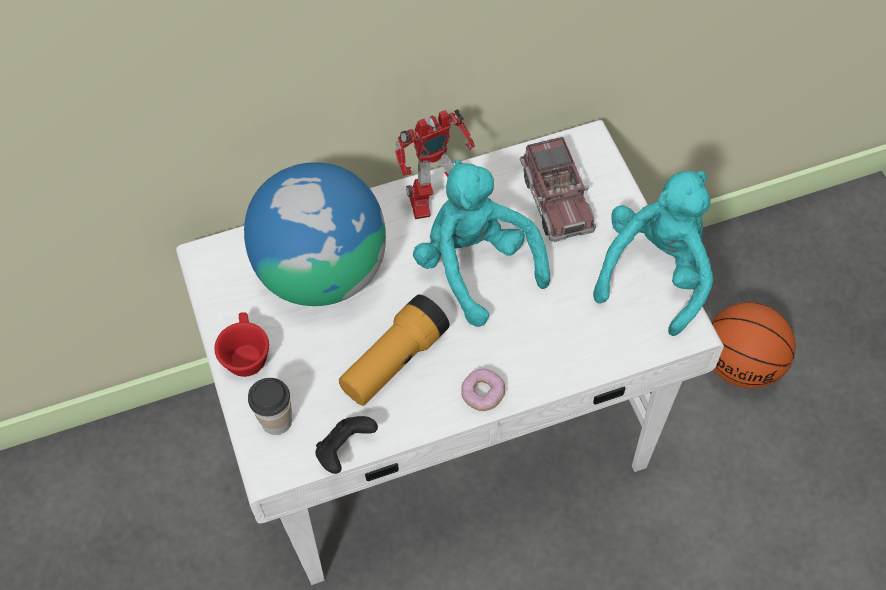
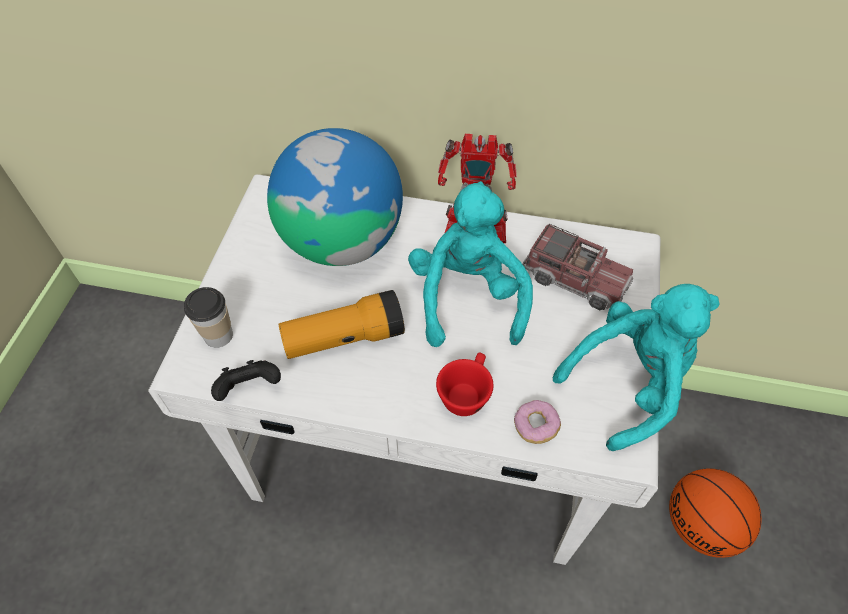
camera: 30 degrees right, 5 degrees down
(245, 354) = (237, 273): red cup -> red cup (465, 393)
(482, 394) = (397, 406): donut -> donut (535, 426)
(556, 200) = (575, 279): toy truck -> toy truck turned 75 degrees counterclockwise

